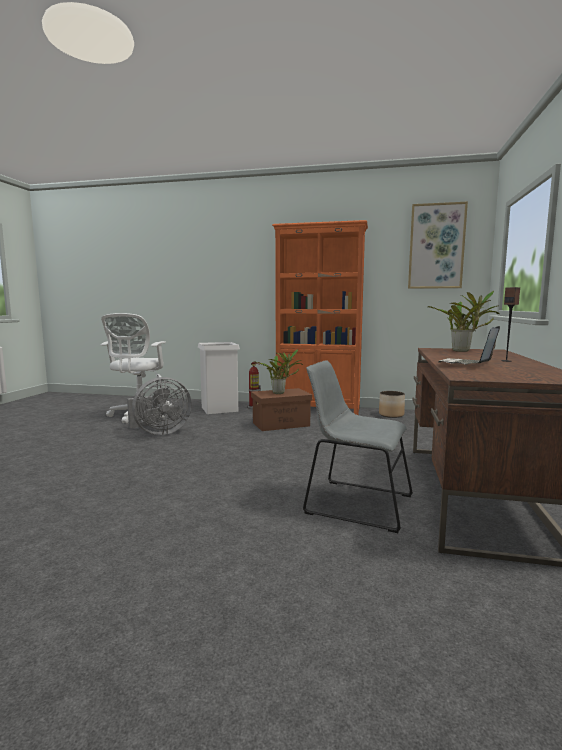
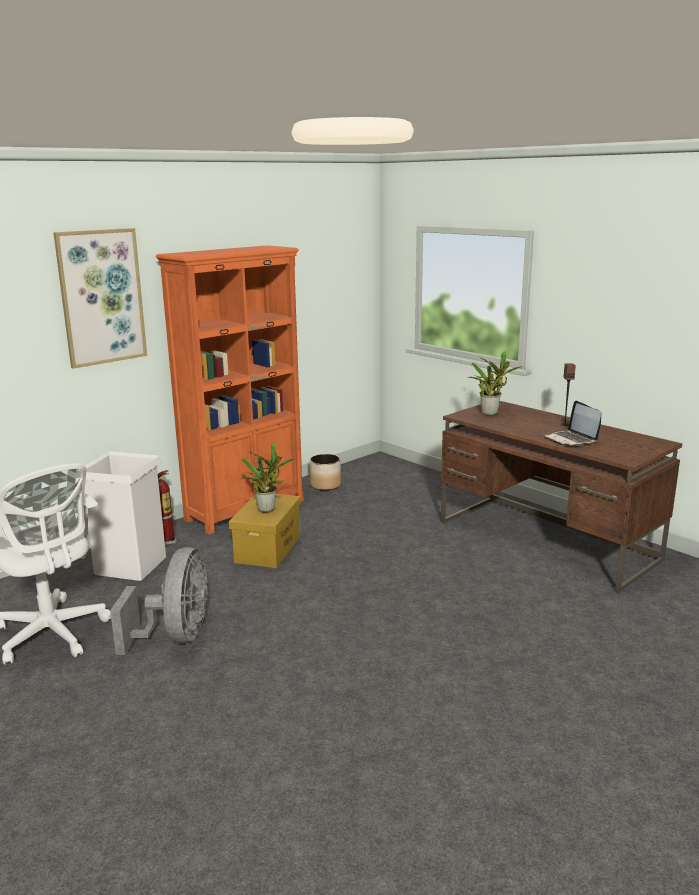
camera: 55 degrees left, 10 degrees up
(281, 424) = (268, 549): brown storage box -> yellow storage box
(354, 503) = (519, 591): grey chair -> none
(436, 246) = (334, 267): picture -> picture (101, 297)

